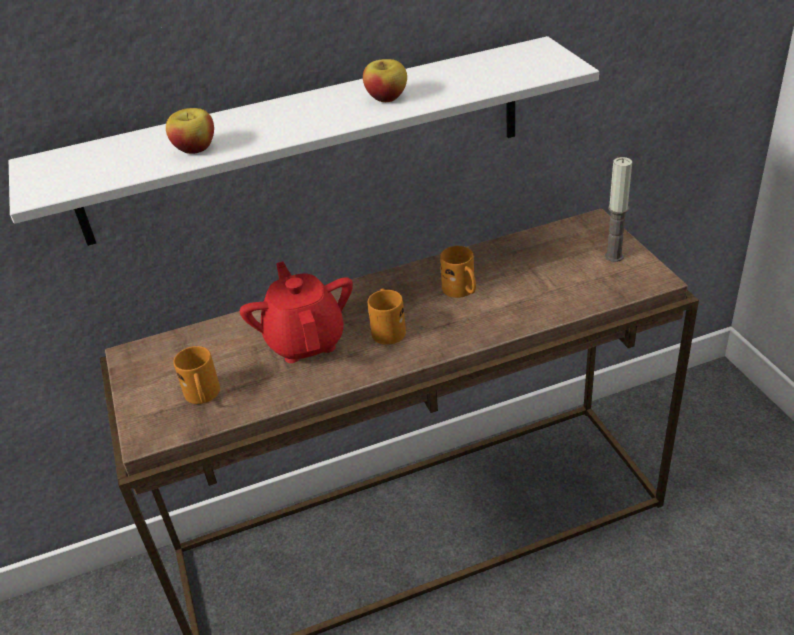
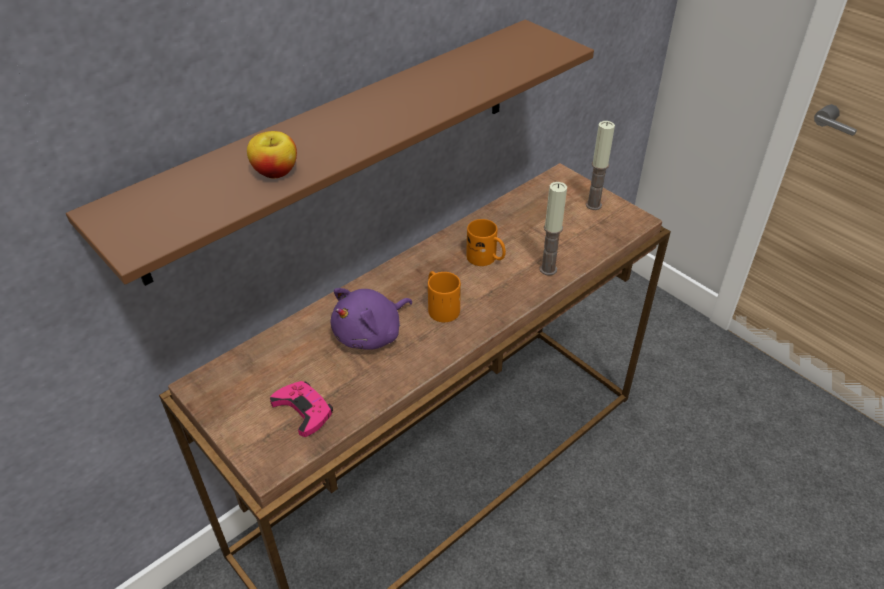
camera: 25 degrees left, 5 degrees up
(203, 396) = (303, 410): orange mug -> pink game controller
(305, 141) = (339, 144): white shelf -> brown shelf
(305, 341) = (371, 334): red teapot -> purple plush toy
(386, 97) = (427, 95): apple -> none
(522, 313) = (548, 269): none -> candle

